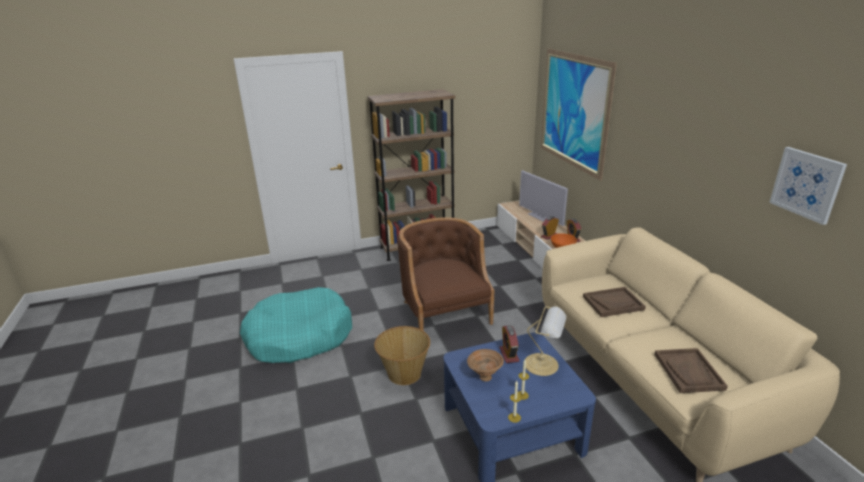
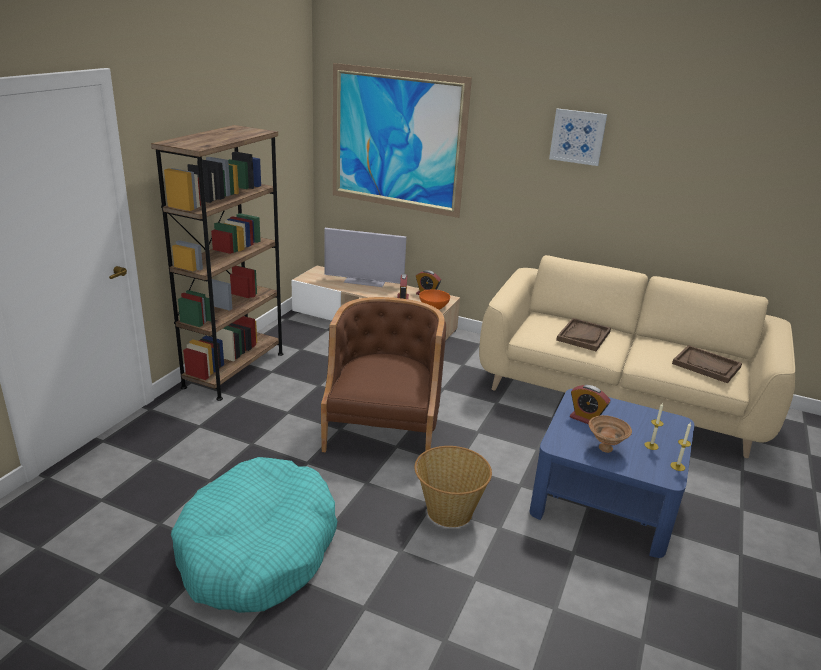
camera: 50 degrees left, 0 degrees up
(443, 312) = (383, 427): brown armchair -> brown armchair turned 75 degrees clockwise
(543, 364) = (620, 413): table lamp -> none
(807, 184) = (733, 175): picture -> picture (577, 137)

